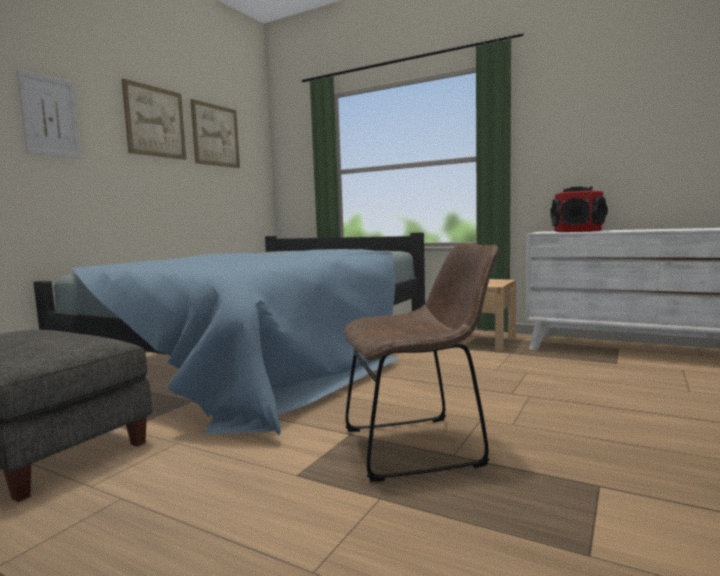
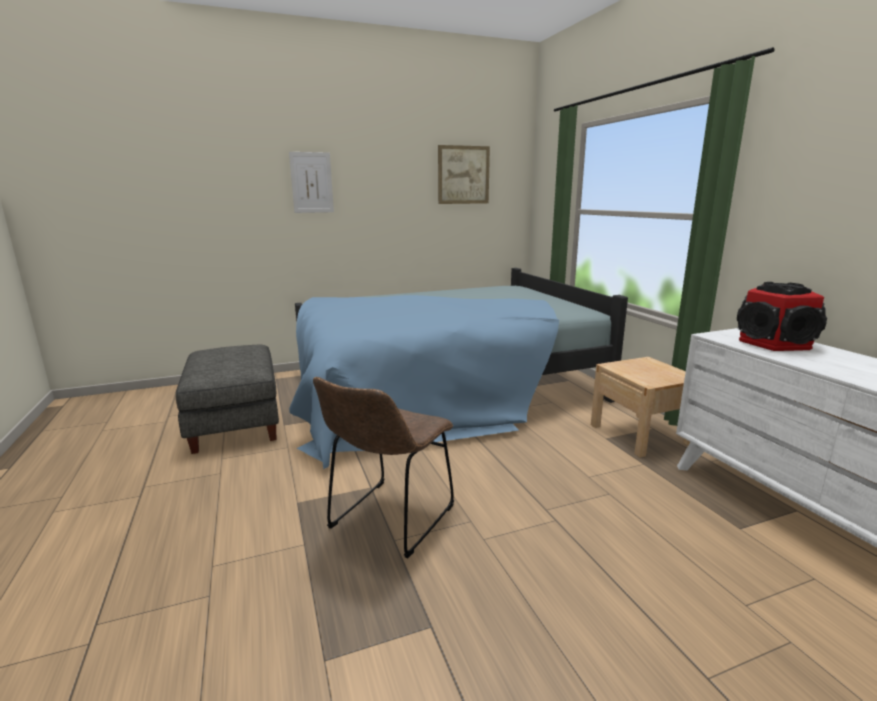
camera: 40 degrees right, 10 degrees up
(155, 122) = (400, 172): picture -> none
(419, 446) = (389, 520): brown chair -> brown chair turned 90 degrees clockwise

